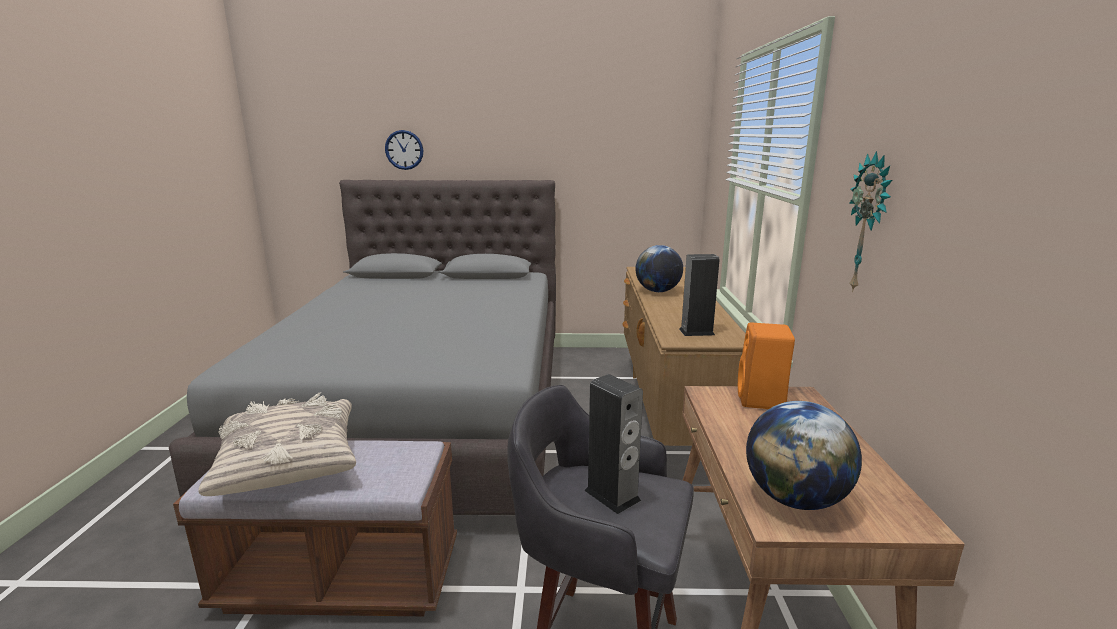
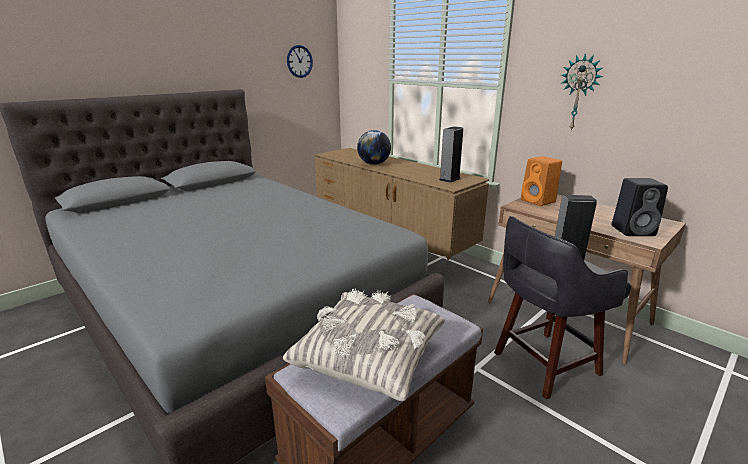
camera: 45 degrees left, 5 degrees up
(404, 150) = (78, 64): wall clock -> wall clock (299, 61)
(794, 498) = (634, 231): globe -> black speaker

